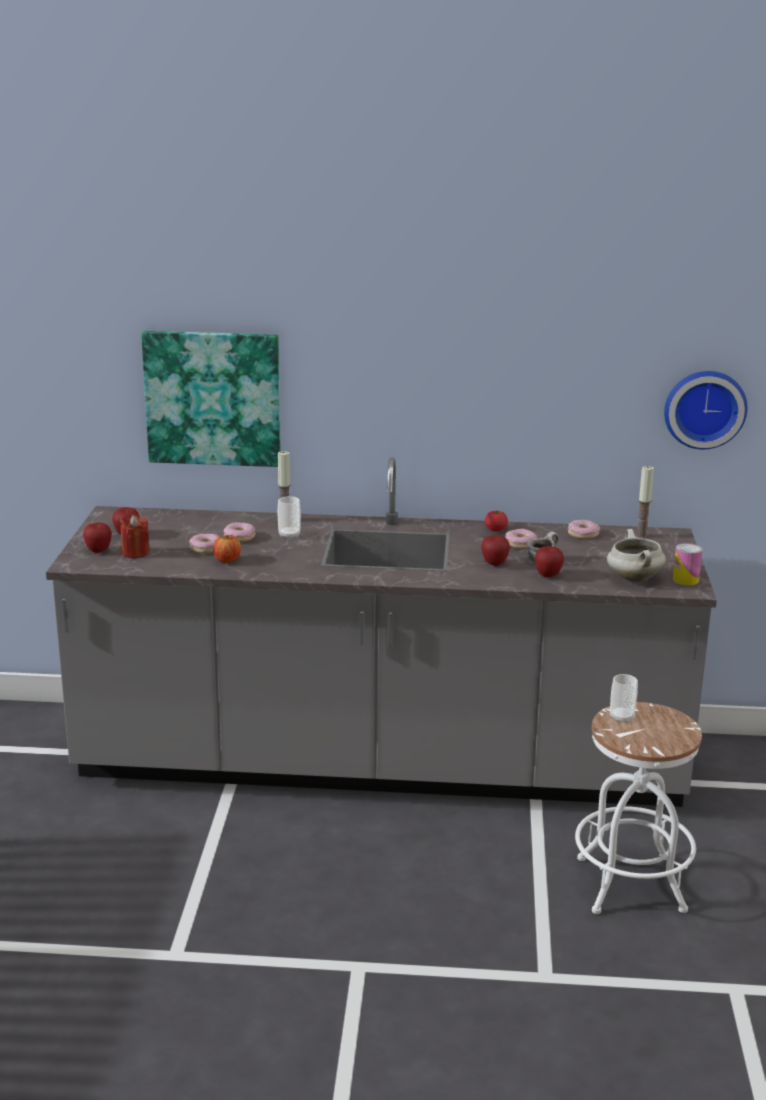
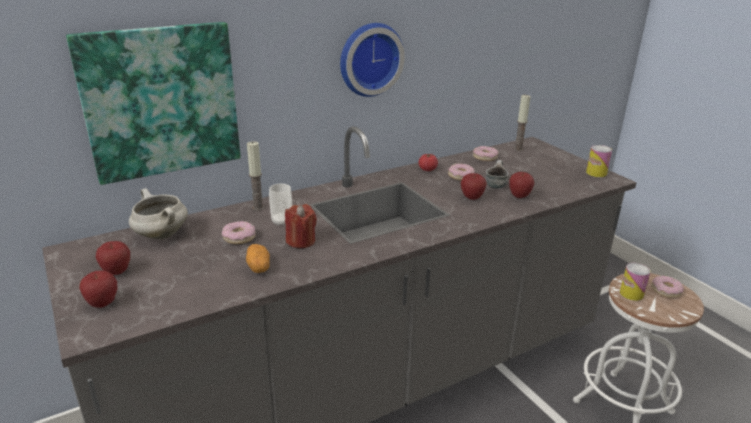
camera: 35 degrees left, 5 degrees up
(135, 553) = (150, 291): red candle -> red candle (301, 241)
(205, 548) = (221, 260): donut -> donut (665, 290)
(227, 560) = (258, 267): apple -> potato
(621, 718) = (631, 293): cup -> can
(633, 578) = (569, 181): white cooking pot -> white cooking pot (160, 235)
(704, 408) = (542, 45): wall clock -> wall clock (369, 59)

